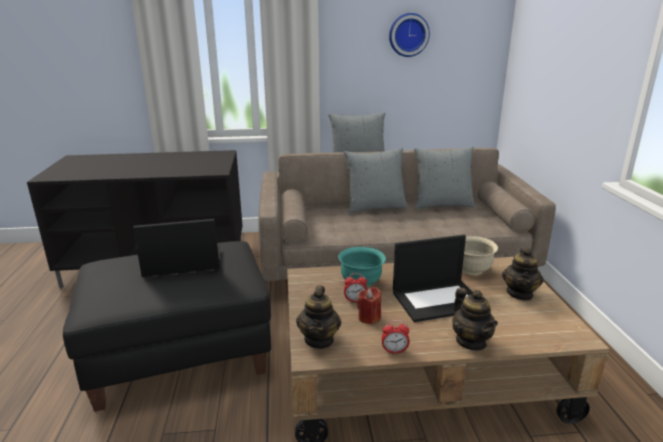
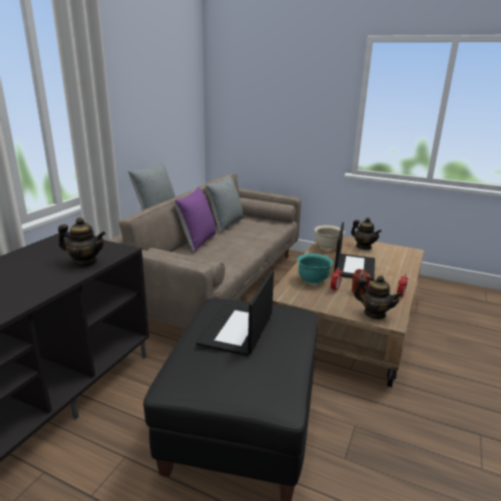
camera: 60 degrees left, 0 degrees up
(375, 207) = (197, 241): grey pillow -> purple pillow
(408, 35) = (156, 91): wall clock -> none
(471, 341) = (402, 274): teapot -> teapot (85, 262)

